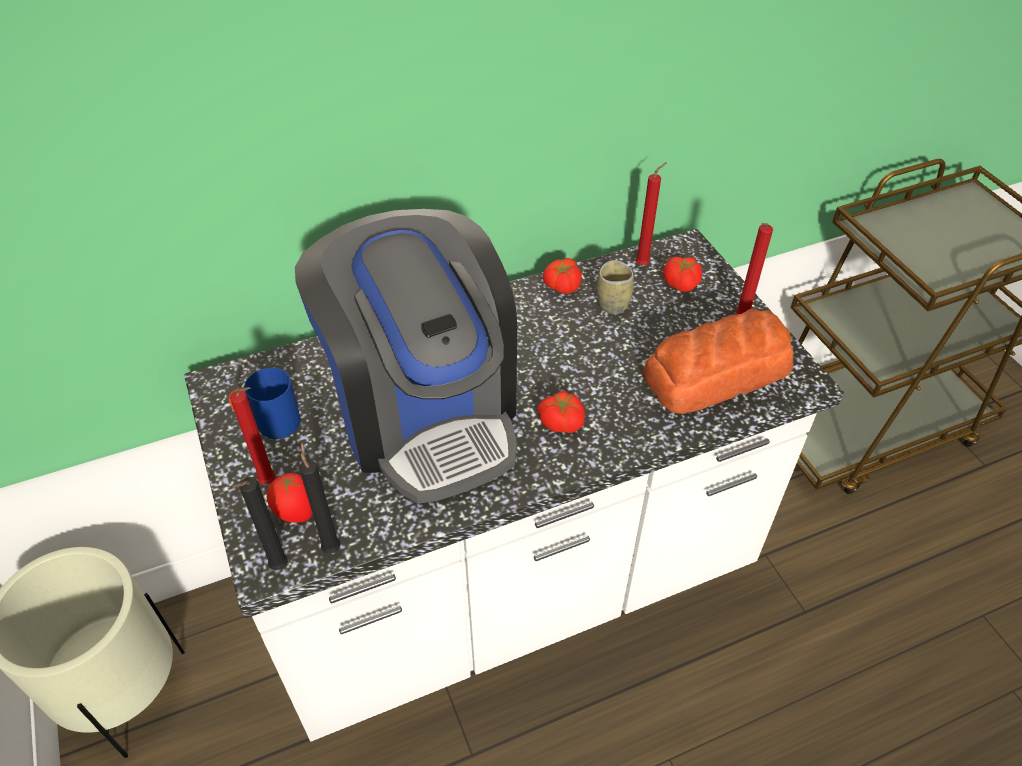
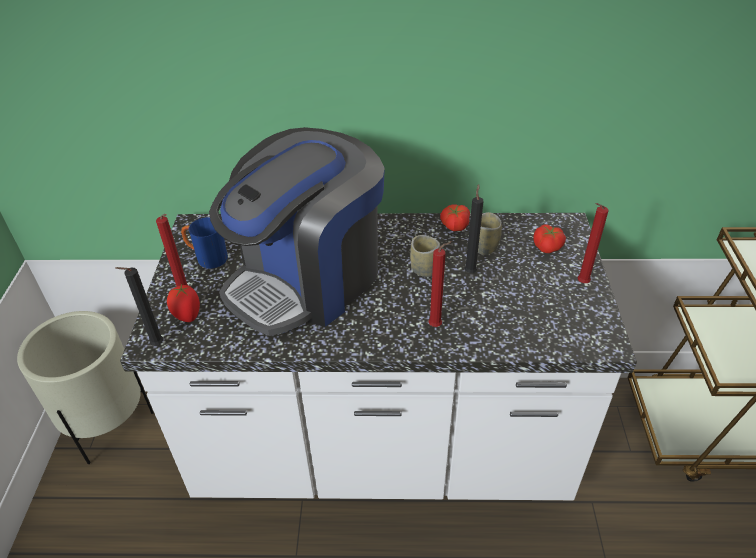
camera: 25 degrees right, 5 degrees down
(331, 546) = (195, 343): black candle -> black candle (470, 271)
(425, 412) = (307, 280): coffee machine -> coffee machine turned 45 degrees clockwise
(560, 353) = (424, 269): none -> cup
(561, 421) = (397, 314): tomato -> none
(644, 264) = (526, 227): red candle -> red candle (437, 325)
(718, 373) = (537, 317): bread -> none

